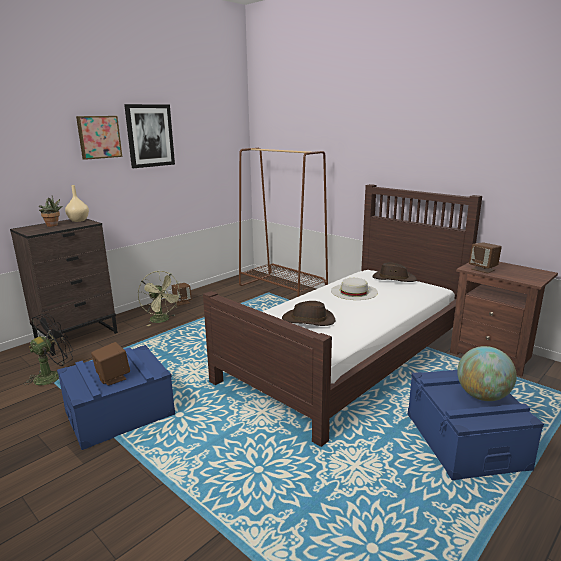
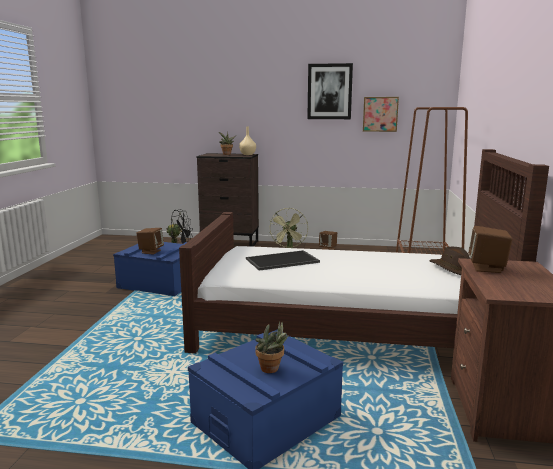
camera: 55 degrees right, 5 degrees down
(99, 137) = (282, 91): picture -> picture (380, 114)
(308, 320) = (282, 261): brown hat -> tray
(354, 291) = (380, 262): white hat -> none
(482, 396) = (272, 369): globe -> potted plant

